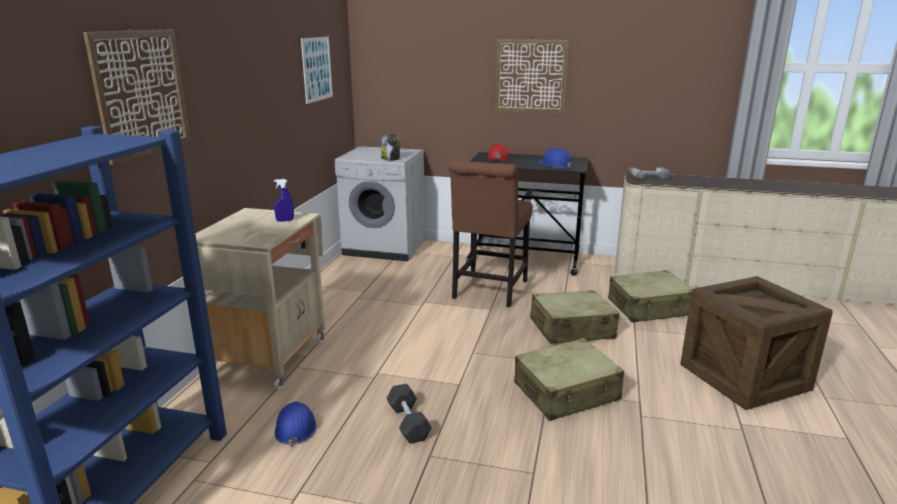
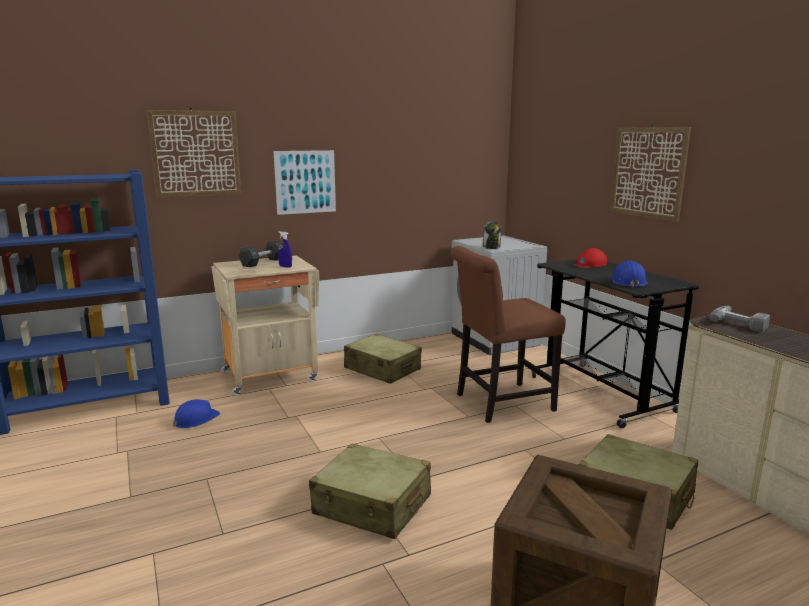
camera: 50 degrees right, 5 degrees down
(317, 69) = (440, 154): picture -> picture (305, 182)
(408, 423) = (241, 453): black dumbbell -> black dumbbell (263, 262)
(571, 329) = (498, 466): beige suitcase -> beige suitcase (382, 369)

